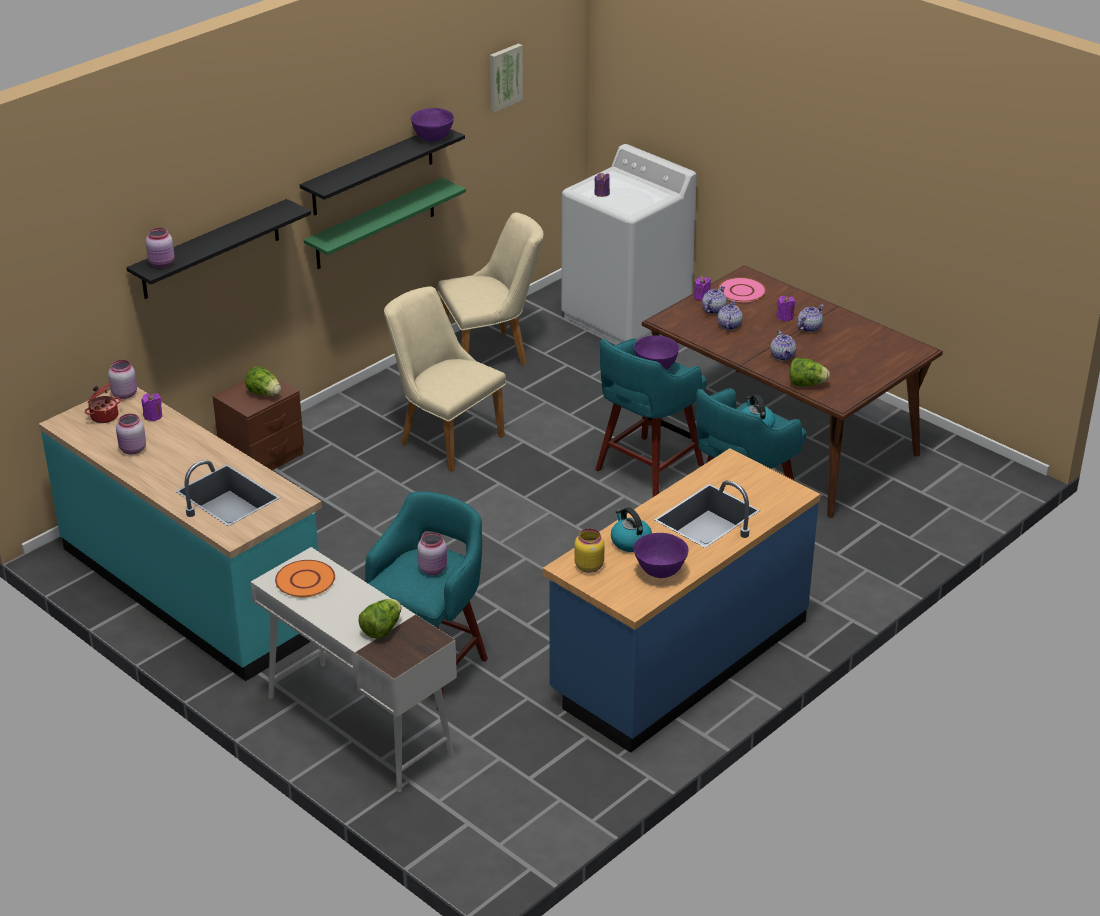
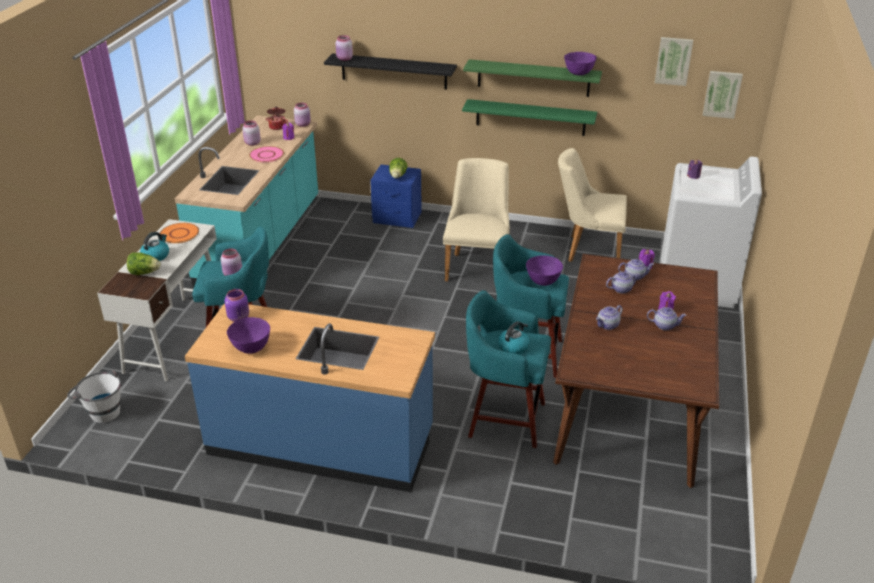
camera: 60 degrees right, 0 degrees up
(262, 457) = (397, 217): brown nightstand -> blue nightstand
(373, 171) = (533, 78): black shelf -> green shelf
(467, 826) = (101, 410): none -> white bucket
(493, 352) = (588, 250): beige chair -> beige chair turned 150 degrees clockwise
(550, 93) = (722, 94): none -> picture
(589, 566) = (239, 317): yellow jar -> purple jar
(630, 542) = (279, 325): kettle -> kettle (156, 256)
(742, 291) = (677, 280): pink plate -> pink plate (266, 155)
(806, 384) = (580, 348): lettuce -> none

